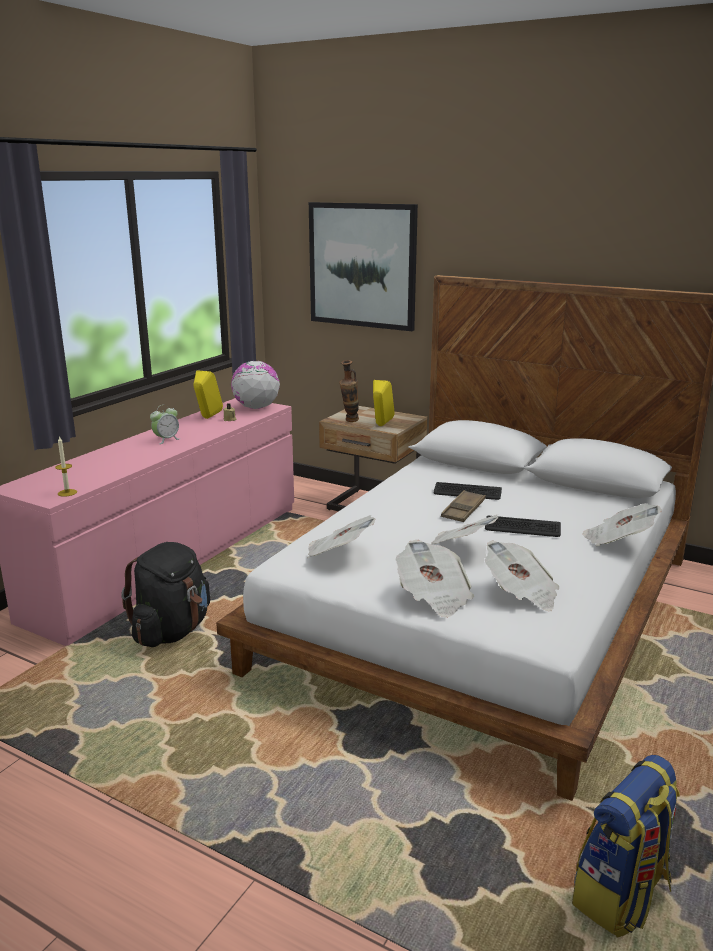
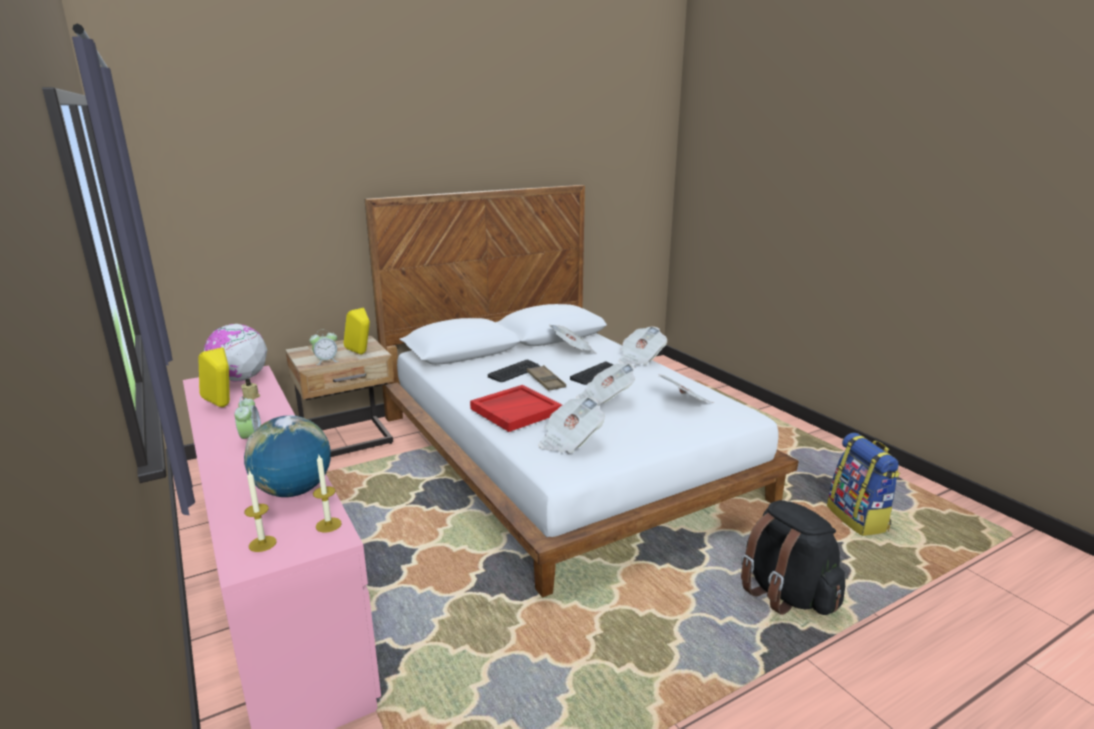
camera: 60 degrees left, 0 degrees up
(36, 484) = (262, 544): none -> candle
(104, 471) = (294, 491): none -> globe
(172, 631) = (430, 618): black backpack -> black backpack (786, 593)
(349, 421) = (326, 361): vase -> alarm clock
(362, 265) = (271, 200): picture -> none
(373, 515) = (516, 410): none -> red tray
(434, 597) = (667, 429): newspaper -> newspaper (573, 351)

